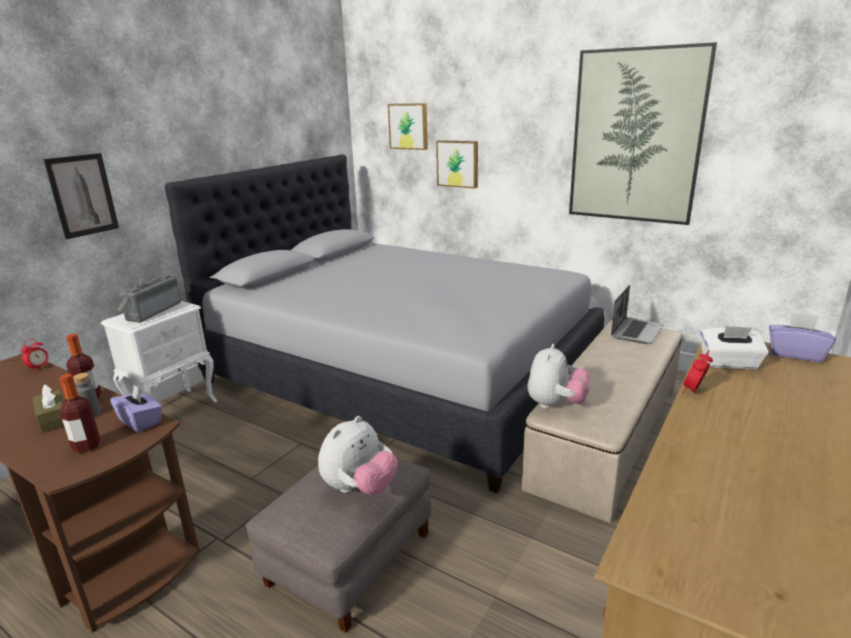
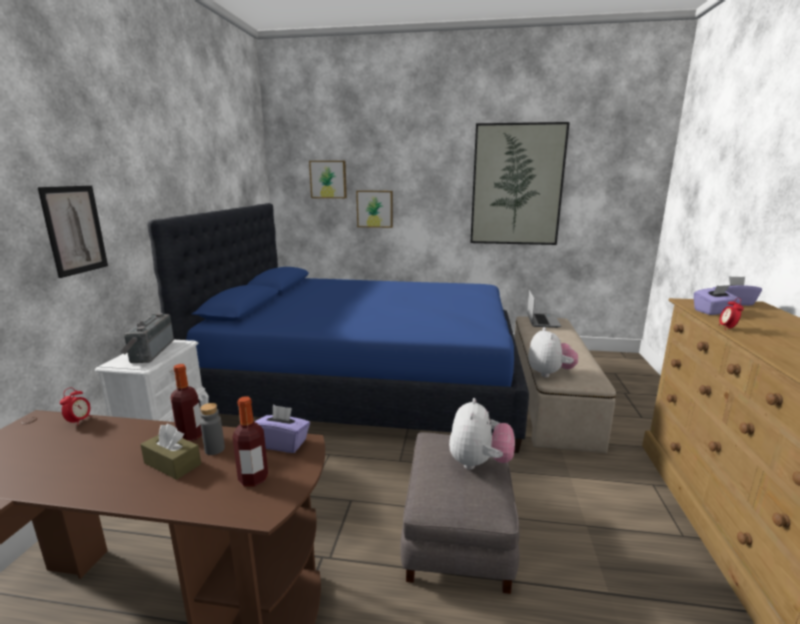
camera: 25 degrees left, 5 degrees down
(401, 374) = (366, 383): grey bed -> blue bed
(729, 363) = (714, 312): white tissue box -> purple tissue box

